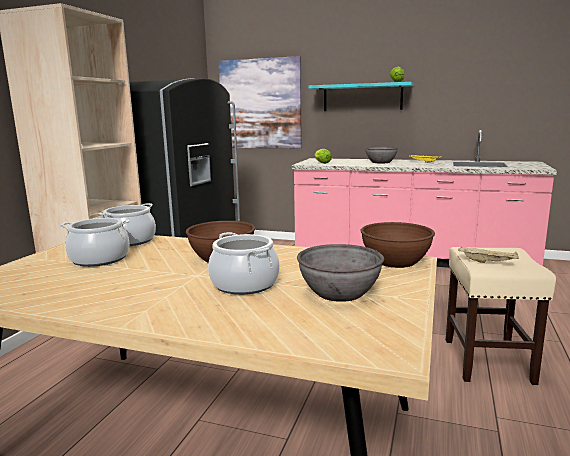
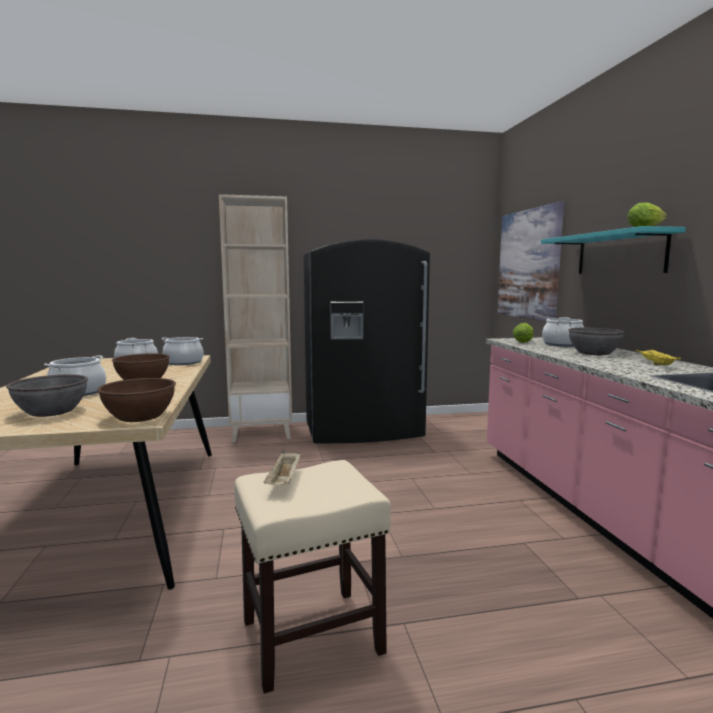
camera: 60 degrees right, 5 degrees down
(342, 161) = (562, 344): none -> cooking pot

